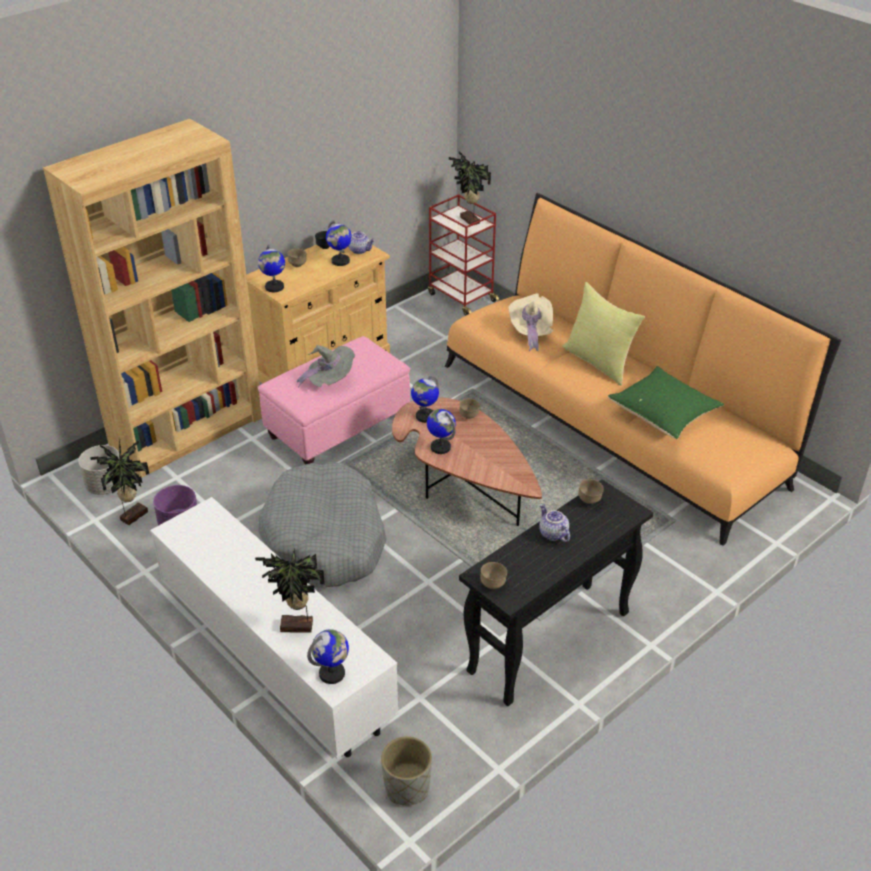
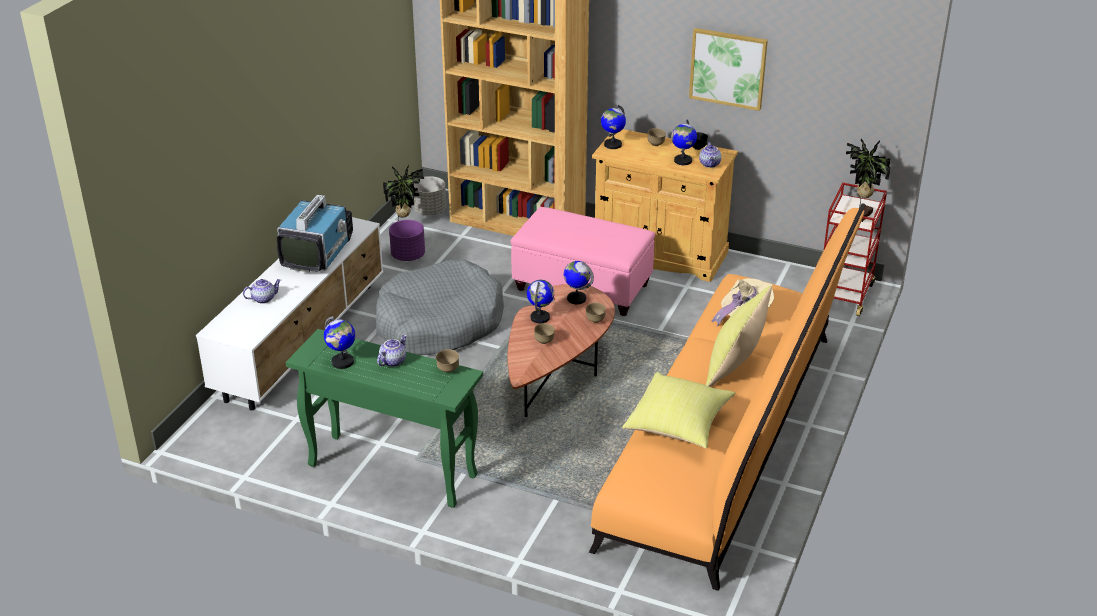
camera: 65 degrees right, 5 degrees down
(234, 560) = (318, 253): none -> television
(297, 628) = (263, 298): potted plant -> teapot
(325, 157) = (728, 68): none -> picture
(330, 381) = (570, 234): grey hat -> none
(332, 673) = (227, 325): globe -> globe (342, 362)
(407, 787) = (208, 437): grey planter -> none
(493, 584) = (315, 346): brown bowl -> brown bowl (544, 342)
(548, 643) = (390, 470): black console table -> green console table
(664, 415) = (678, 425): green pillow -> yellow pillow

